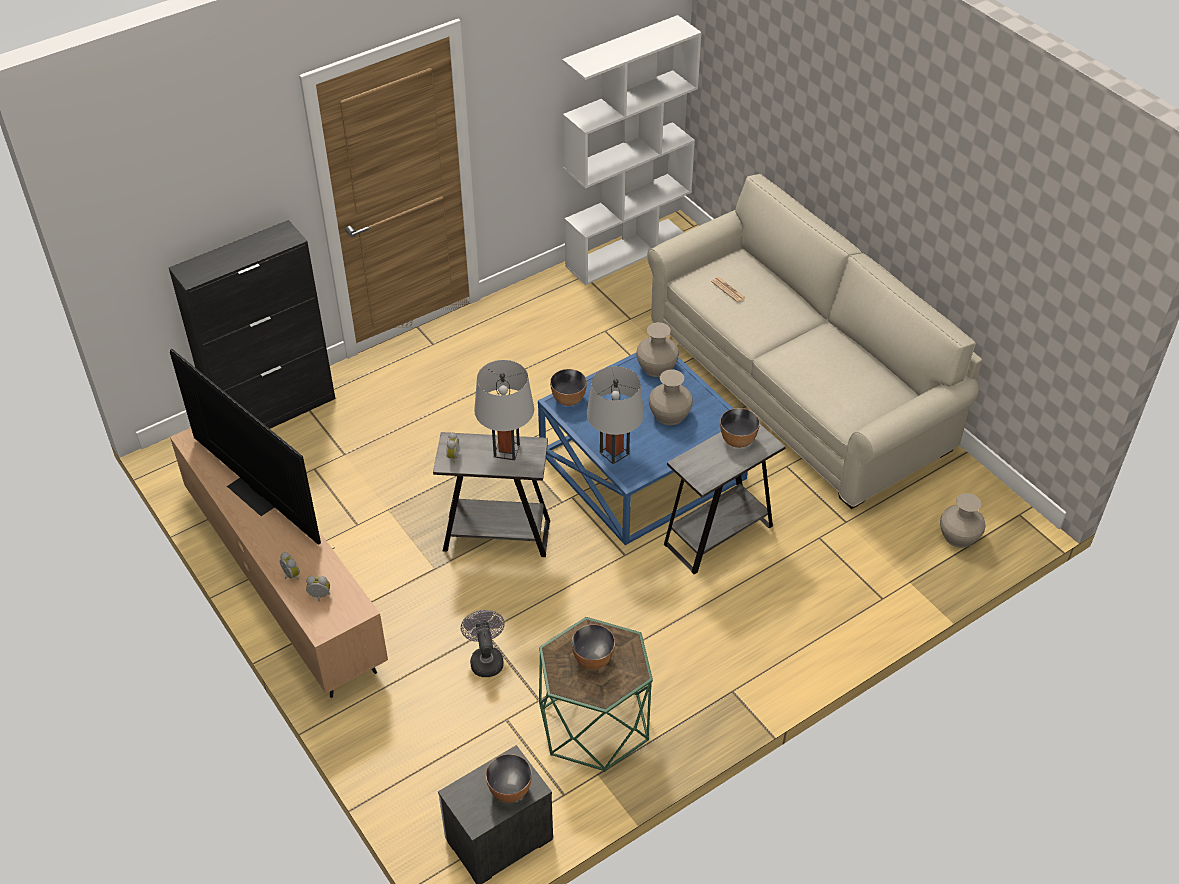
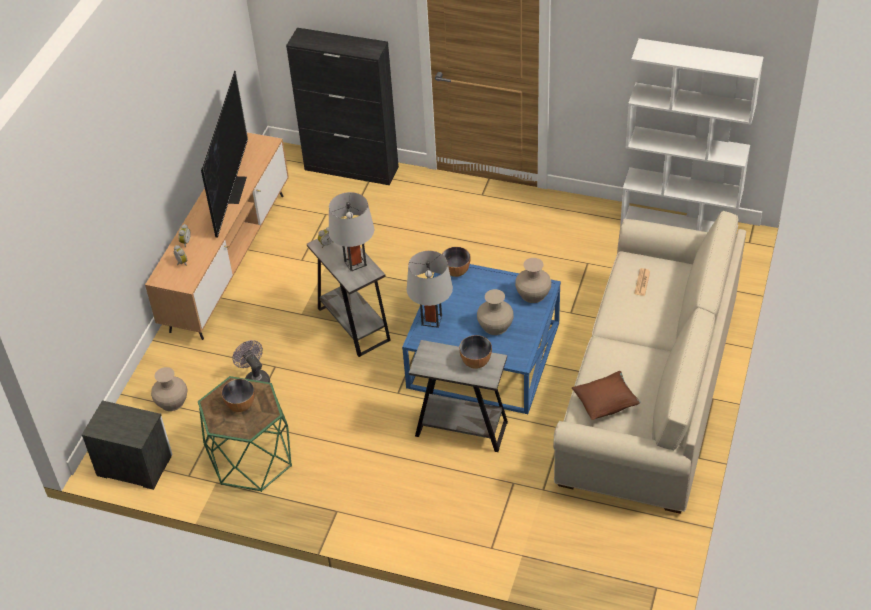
camera: 55 degrees right, 0 degrees up
(485, 659) = (255, 379): grey fan -> grey fan turned 75 degrees counterclockwise
(509, 791) = (126, 430): bowl -> none
(850, 396) = (606, 404): none -> brown pillow
(959, 536) = (596, 561): beige vase -> beige vase (172, 401)

